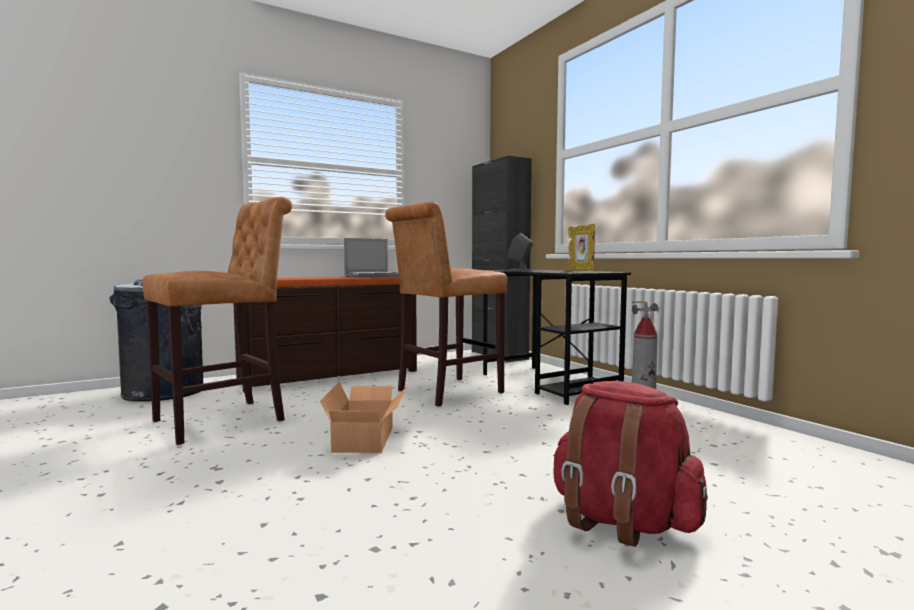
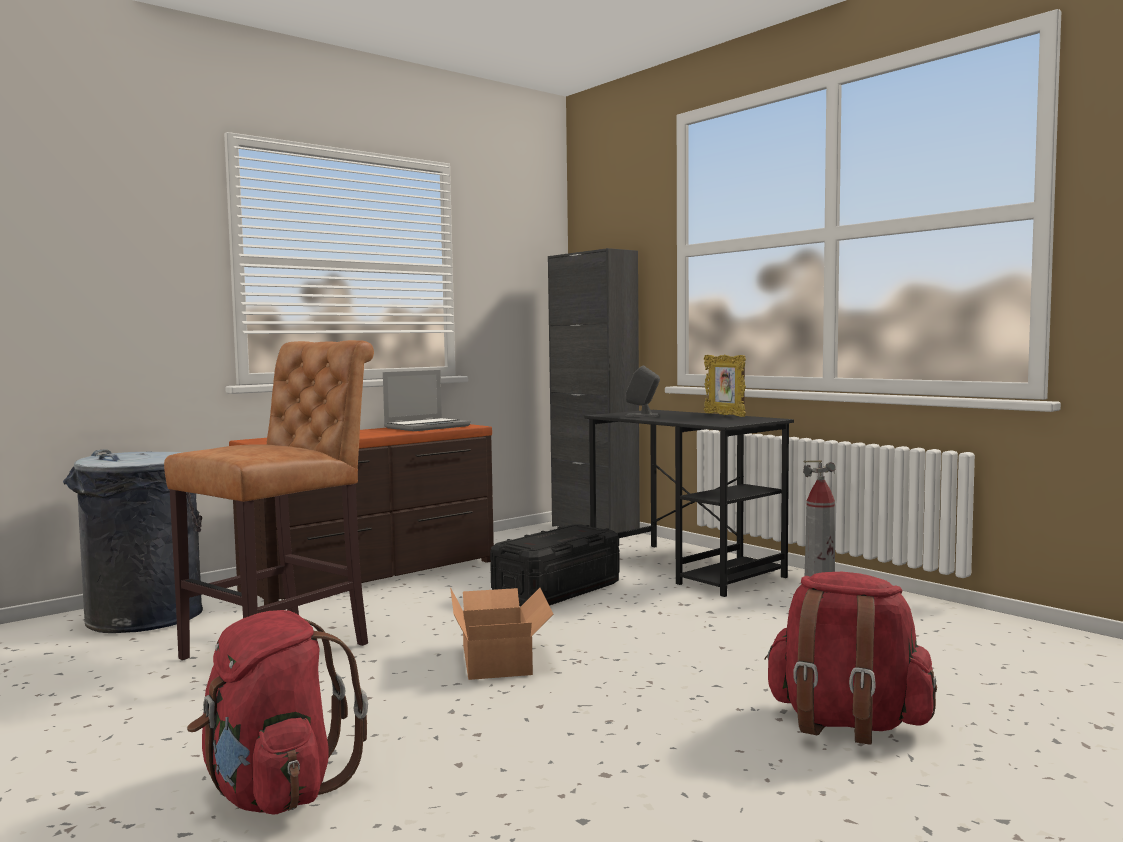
camera: 10 degrees left, 0 degrees up
(102, 533) = (274, 792): none -> red backpack
(445, 392) = (556, 590): brown stool -> black storage box

